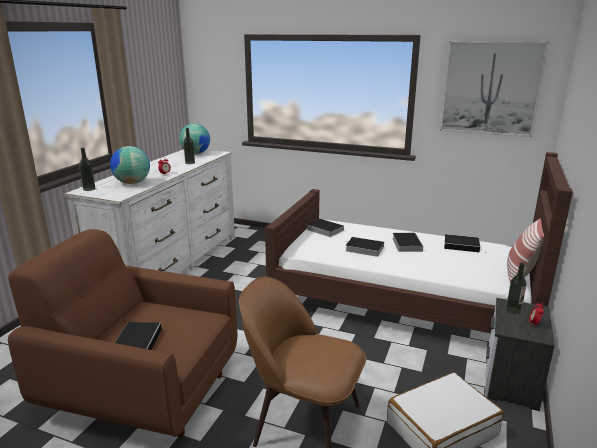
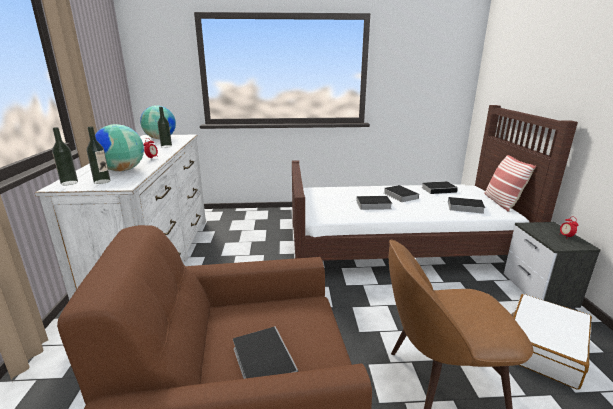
camera: 25 degrees left, 0 degrees up
(323, 229) = (320, 195): book -> book (464, 207)
(490, 88) = (427, 60): picture -> none
(513, 310) = (539, 229): bottle -> bottle (102, 181)

